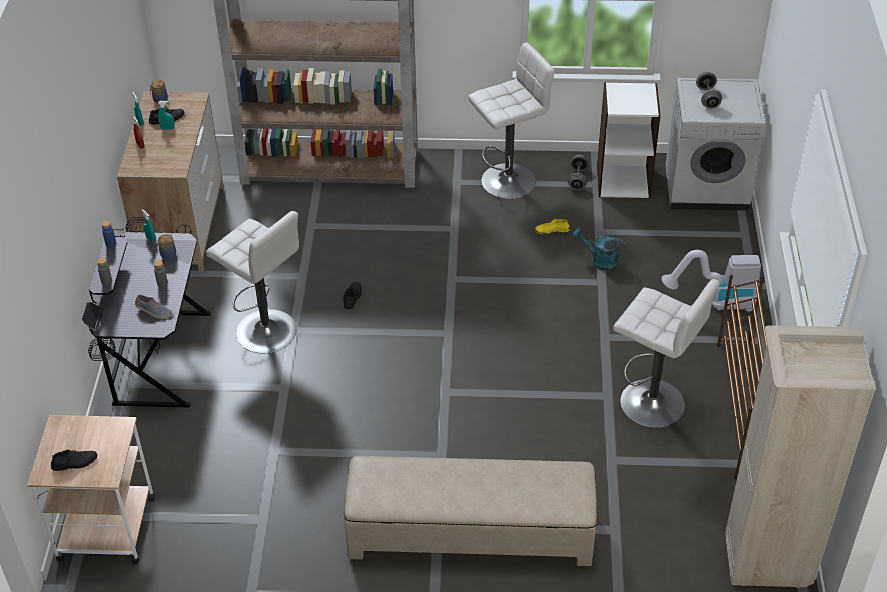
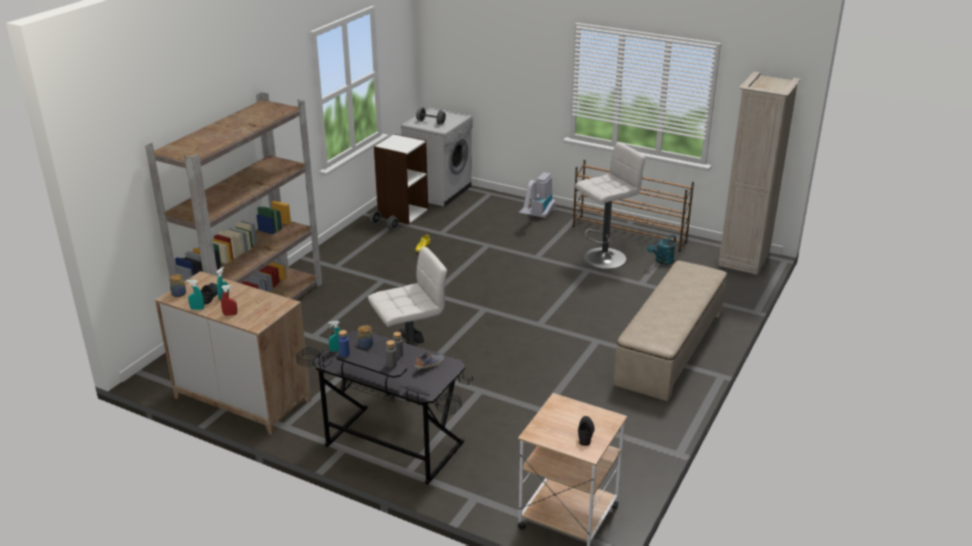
camera: 65 degrees left, 15 degrees down
(509, 181) = (358, 248): white stool -> none
(600, 261) = (468, 240): turquoise watering can -> turquoise watering can (662, 261)

